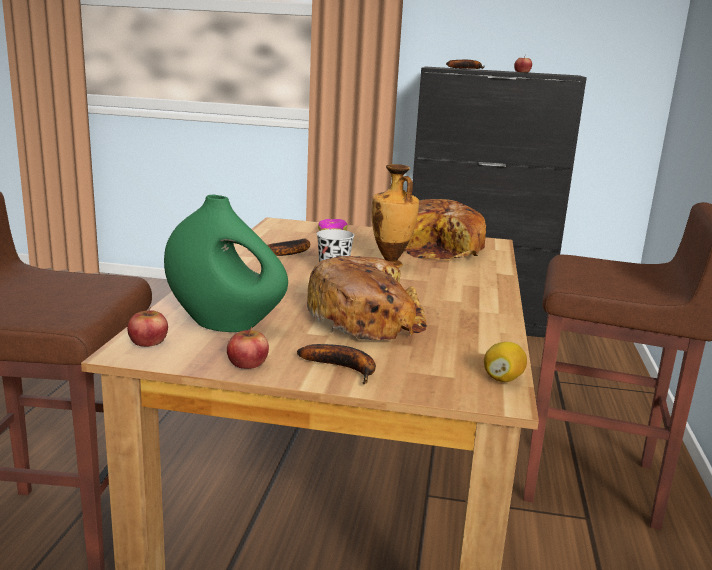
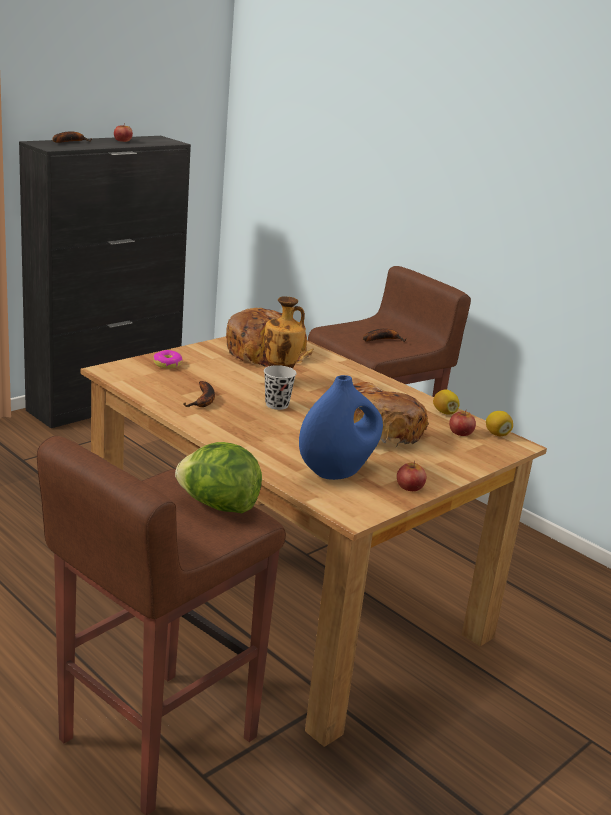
camera: 55 degrees left, 5 degrees up
(81, 303) = (218, 506): none -> lettuce
(148, 341) = (341, 503): apple -> apple (460, 432)
(225, 324) = (337, 471): green vase -> blue vase
(344, 368) = (445, 464): banana -> banana (382, 339)
(493, 339) = (444, 412): none -> lemon

